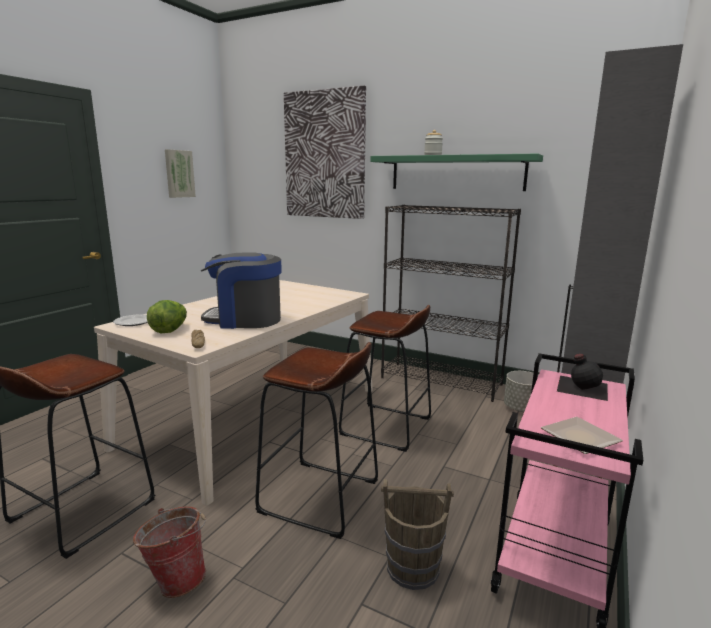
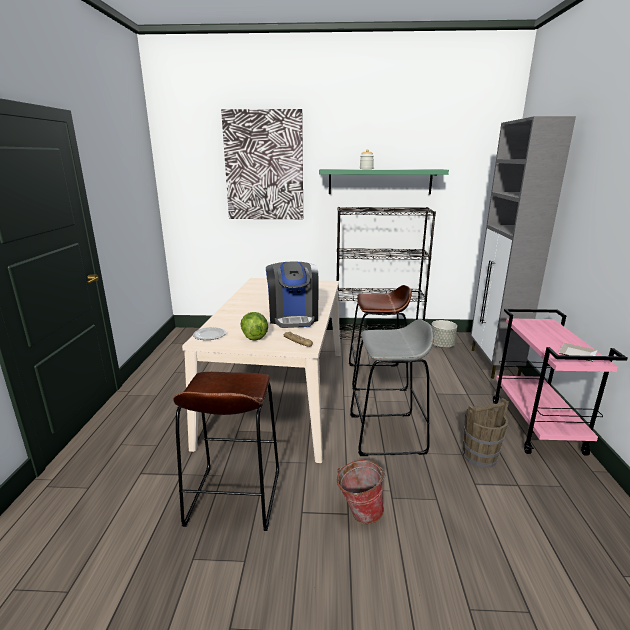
camera: 25 degrees left, 5 degrees up
(179, 174) = (131, 187): picture -> none
(245, 320) = (293, 317): coffee machine -> coffee machine turned 75 degrees counterclockwise
(319, 497) = (387, 434): brown stool -> grey stool
(581, 387) = (539, 325): black bottle -> none

